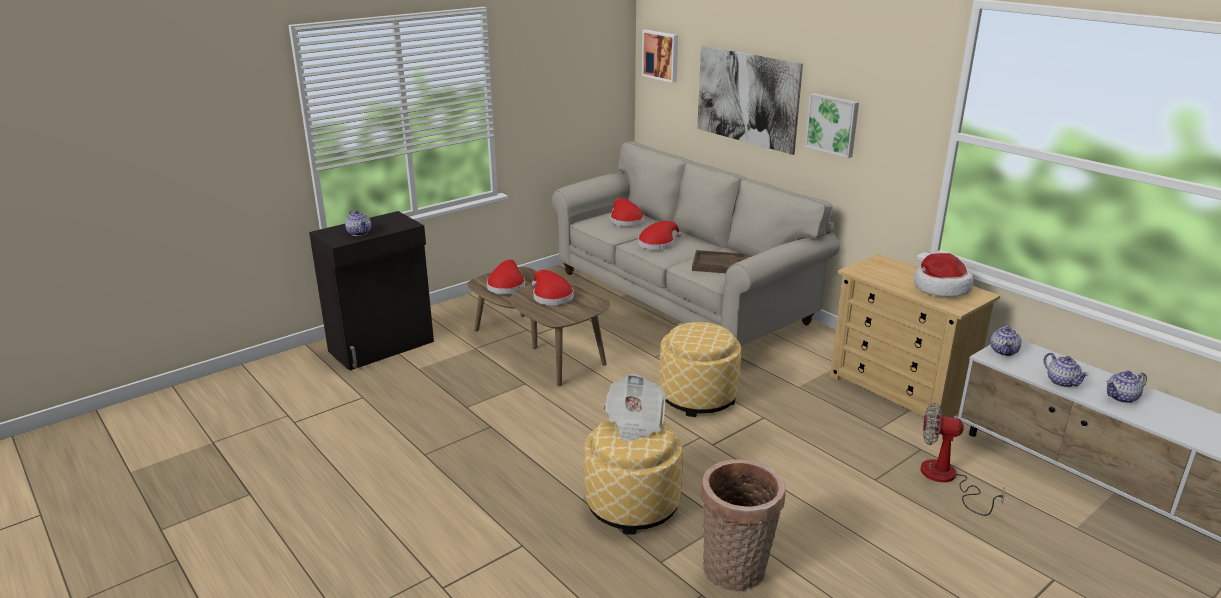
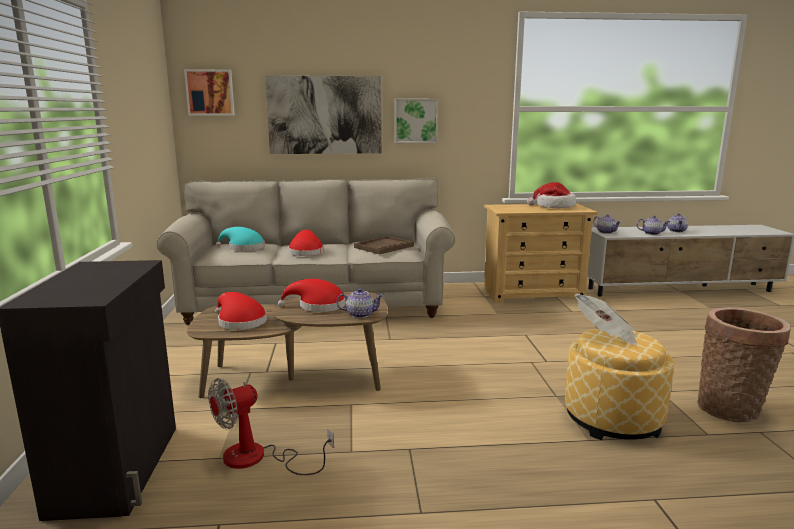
camera: 55 degrees left, 10 degrees down
(359, 233) = (94, 285): teapot -> teapot (360, 314)
(625, 221) = (244, 248): red hat -> turquoise hat
(698, 397) = (472, 344): ottoman -> none
(947, 479) = (644, 315): fan -> fan (258, 458)

